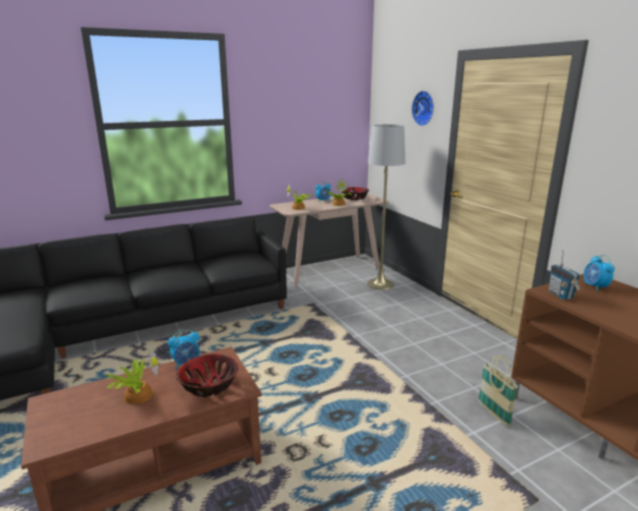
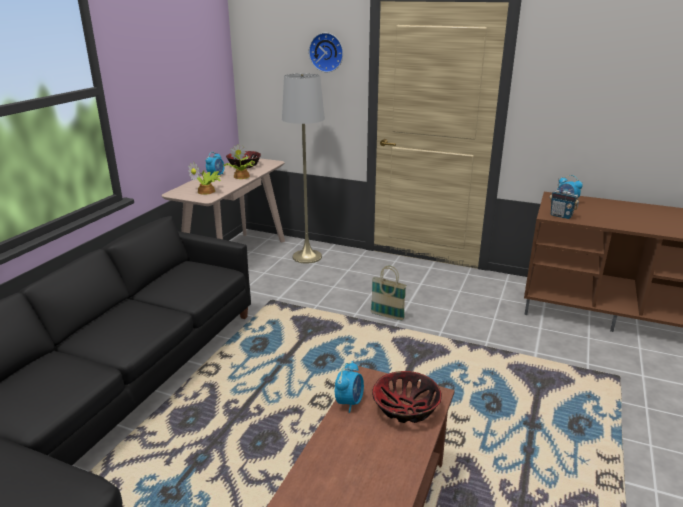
camera: 40 degrees left, 5 degrees up
(137, 395) = (360, 455): potted plant -> none
(493, 414) = (529, 332): basket -> basket (387, 316)

